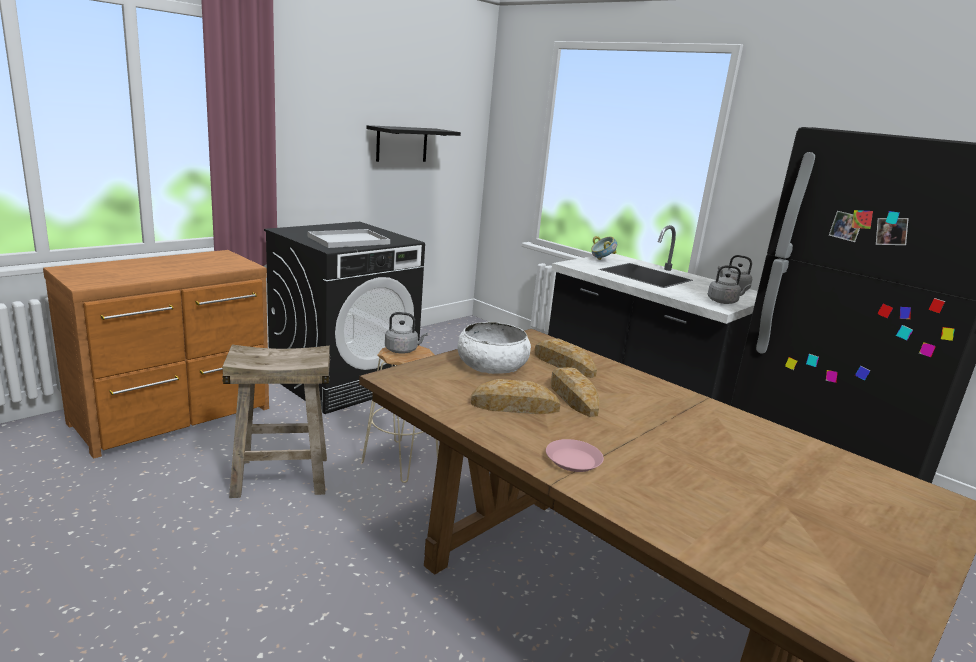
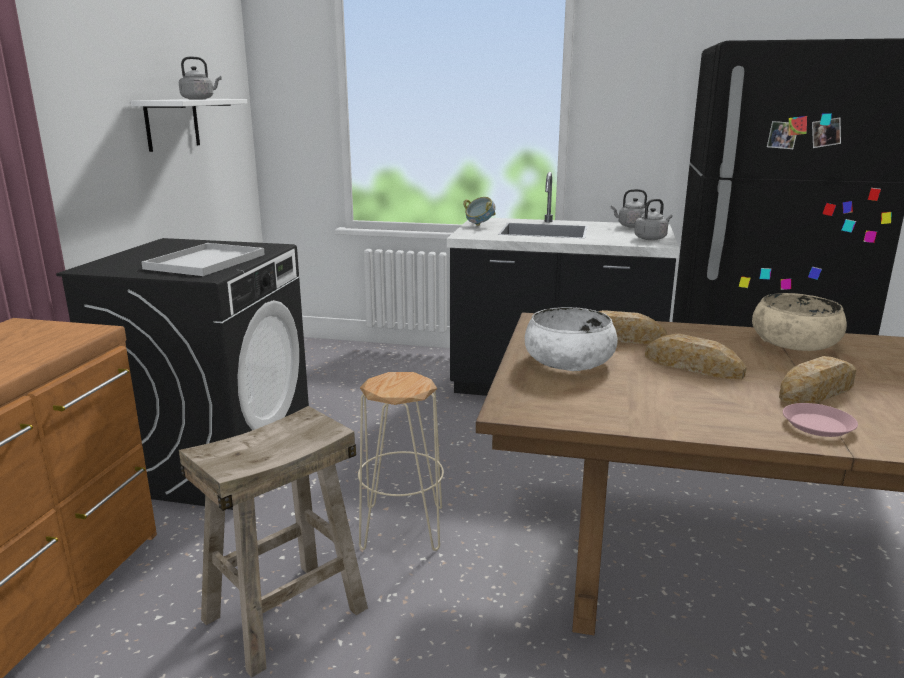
camera: 30 degrees left, 0 degrees up
(402, 144) = (172, 124): black shelf -> white shelf
(403, 350) = (392, 383): grey kettle -> grey kettle (199, 99)
(515, 406) = (673, 394): bread -> bread (818, 390)
(702, 412) = (794, 342): none -> beige bowl

